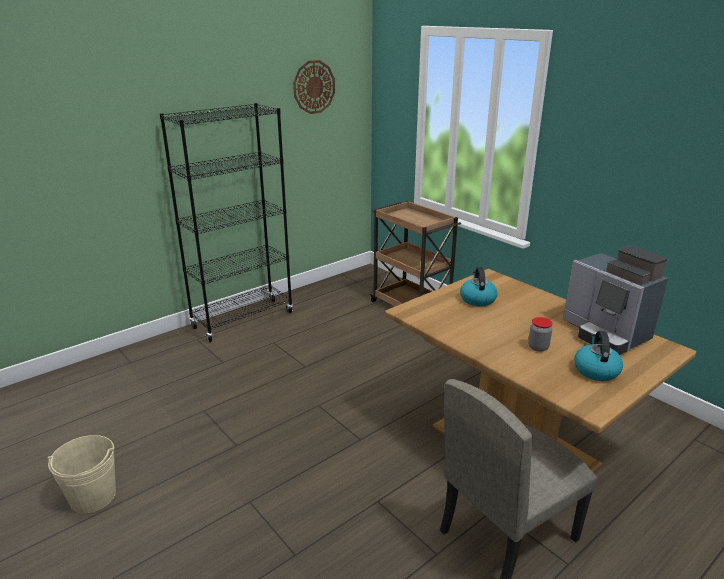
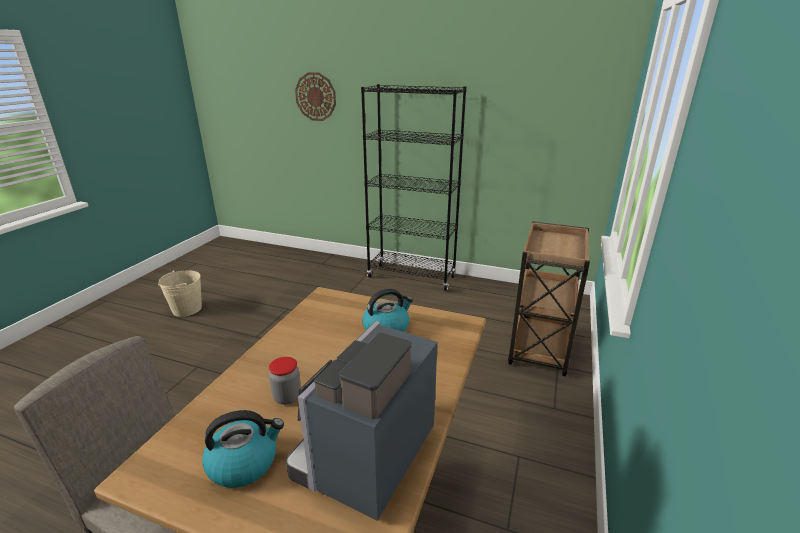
camera: 60 degrees right, 0 degrees up
(314, 87) = (544, 79): wall clock -> wall clock (315, 97)

